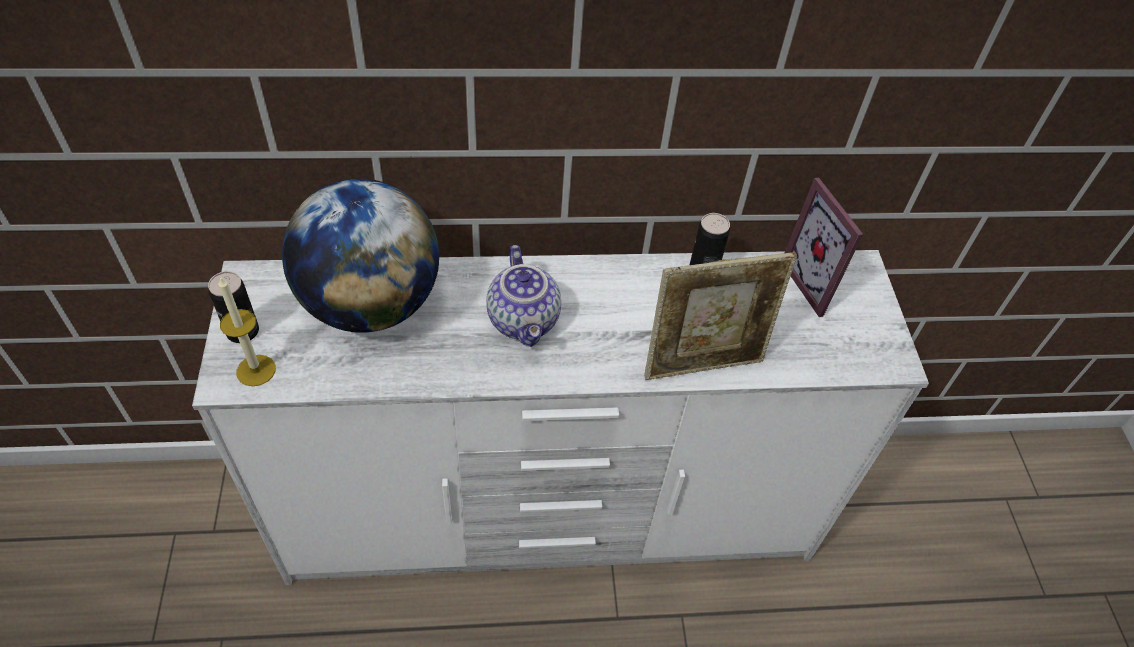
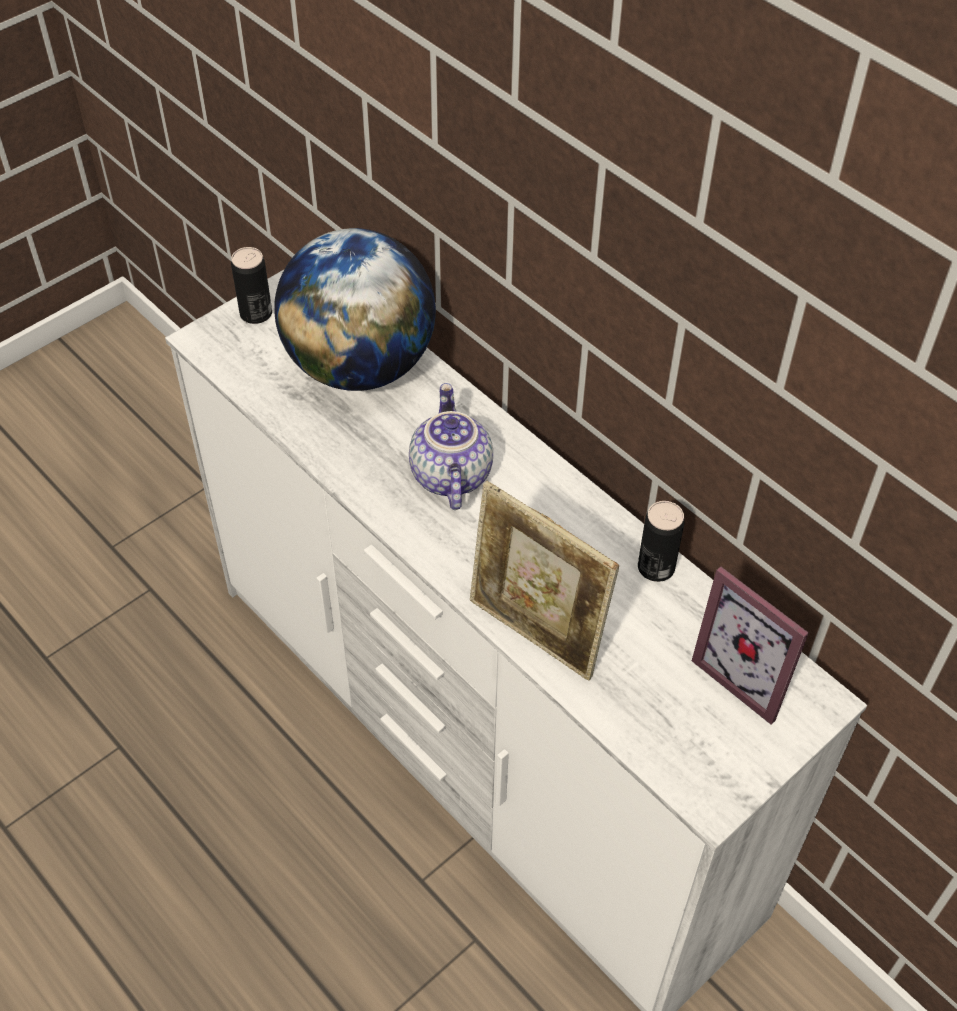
camera: 55 degrees right, 0 degrees up
(256, 370) = (228, 347): candle -> none
(525, 321) = (449, 474): teapot -> teapot turned 135 degrees clockwise
(818, 283) = (749, 674): picture frame -> picture frame turned 75 degrees counterclockwise

